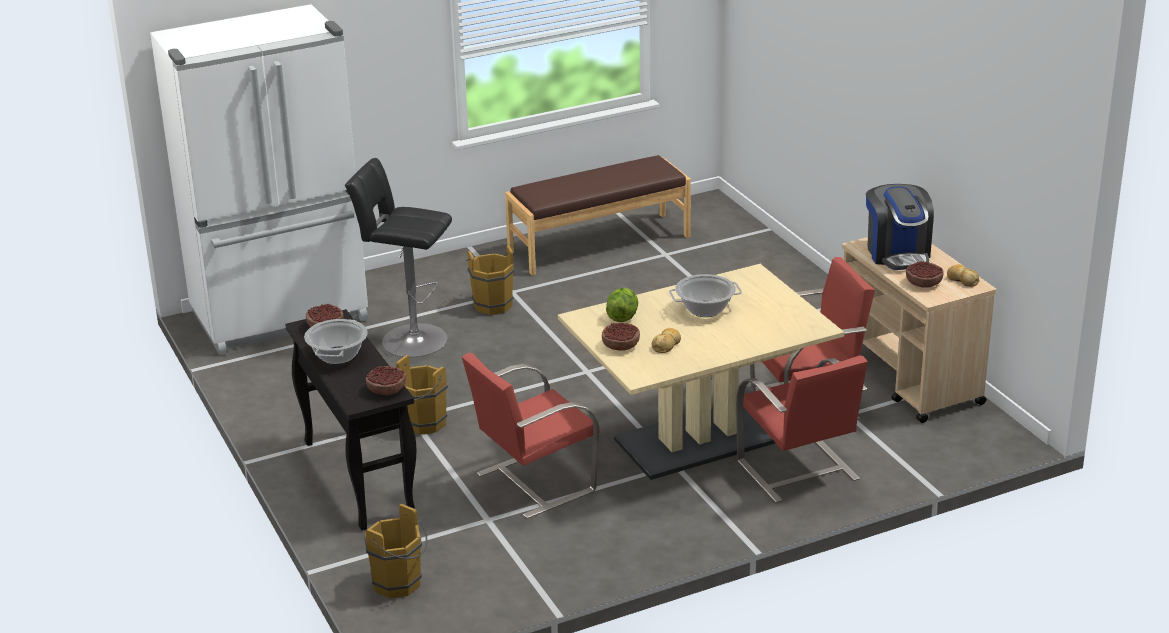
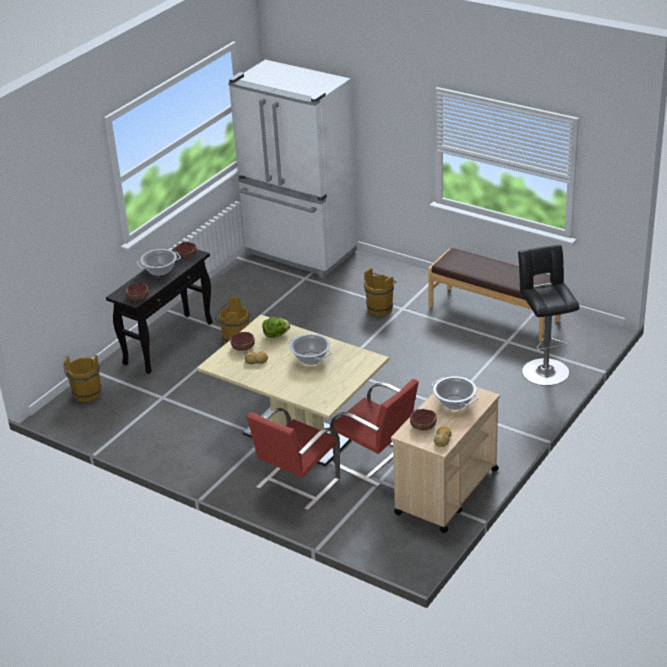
camera: 60 degrees right, 5 degrees up
(409, 339) = (316, 299): black stool -> black stool (544, 369)
(533, 483) = (208, 397): red chair -> none
(897, 253) = (455, 402): coffee machine -> cooking pot

